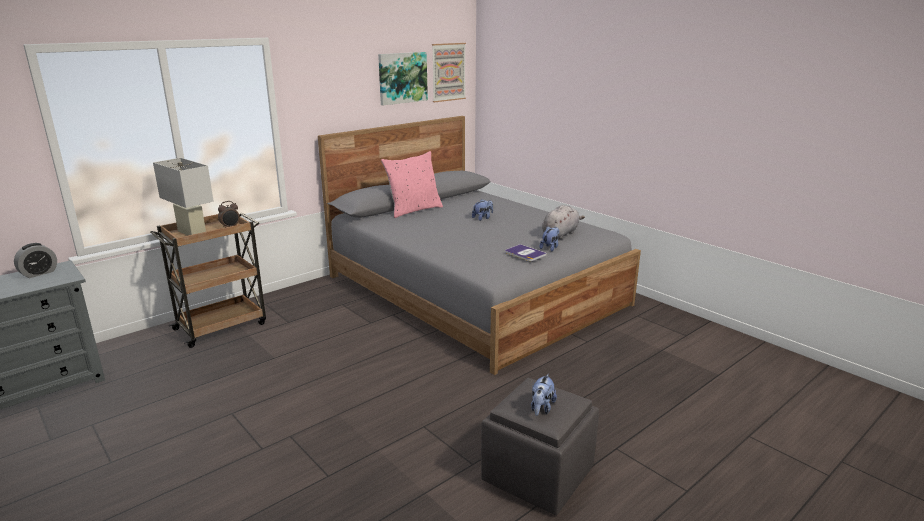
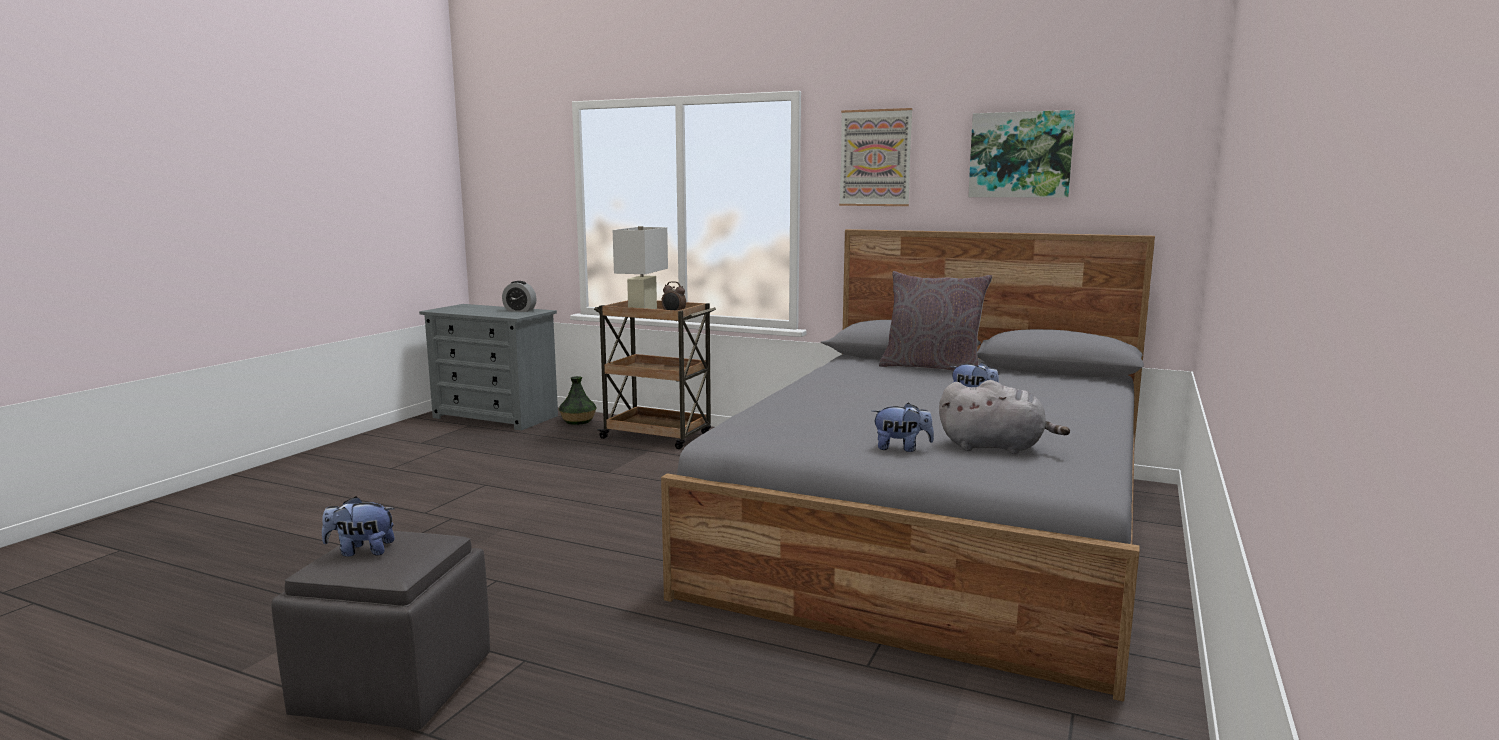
camera: 65 degrees right, 10 degrees down
(125, 350) = (578, 421): none -> vase
(413, 210) = (932, 368): pink pillow -> grey pillow
(448, 72) = (1134, 149): picture -> picture (875, 158)
(525, 253) = (828, 433): book -> none

